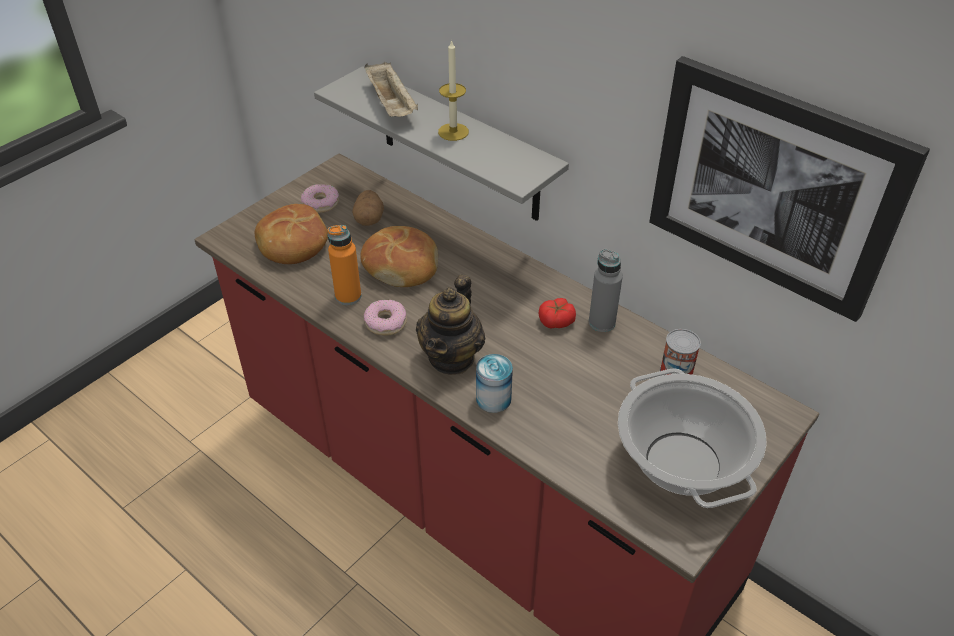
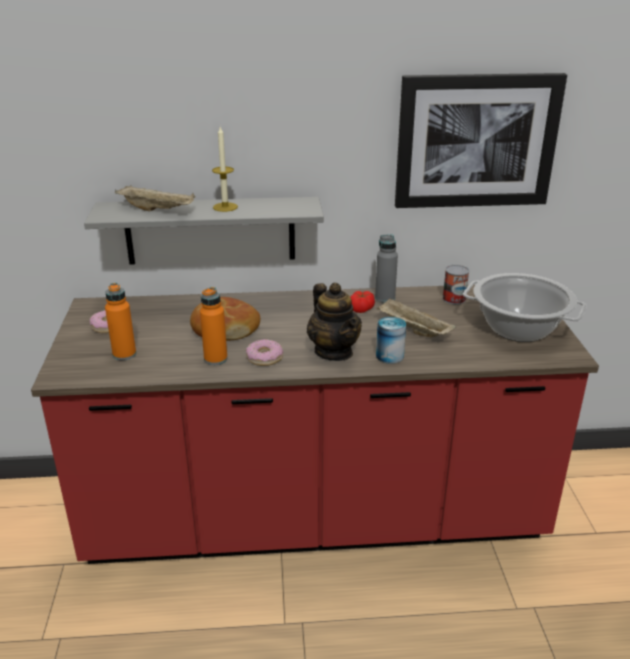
camera: 45 degrees left, 15 degrees down
(292, 244) = (124, 354): bread -> orange bottle
(369, 219) = (160, 318): potato -> none
(565, 383) = (412, 330): none -> beige tray

